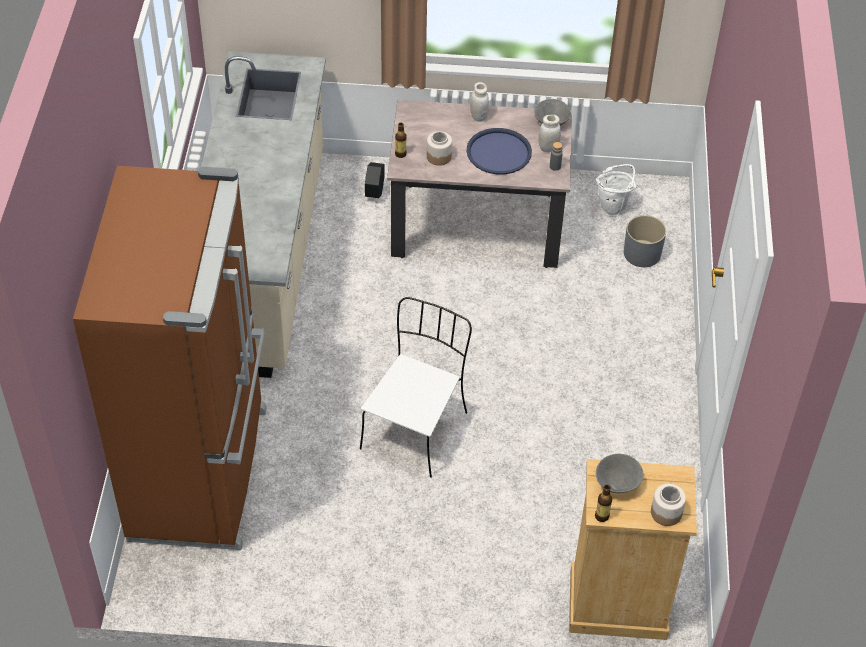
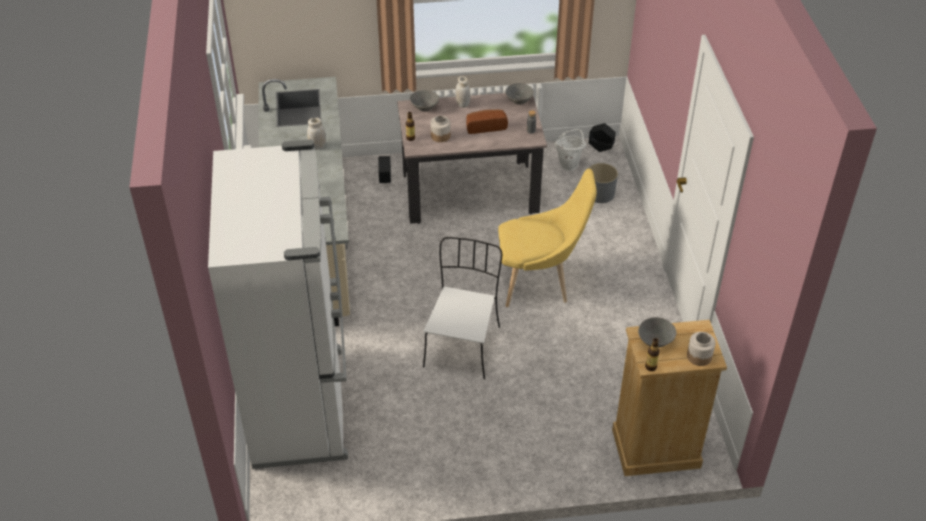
camera: 10 degrees left, 5 degrees down
(202, 473) = (301, 406): brown fridge -> white fridge
(428, 114) = (424, 108): none -> grey bowl
(499, 152) = (485, 126): blue tray -> bread
(532, 362) = (539, 283): none -> yellow chair
(548, 148) = (522, 118): white jar -> white jar (317, 146)
(660, 191) = (600, 148): none -> black planter

